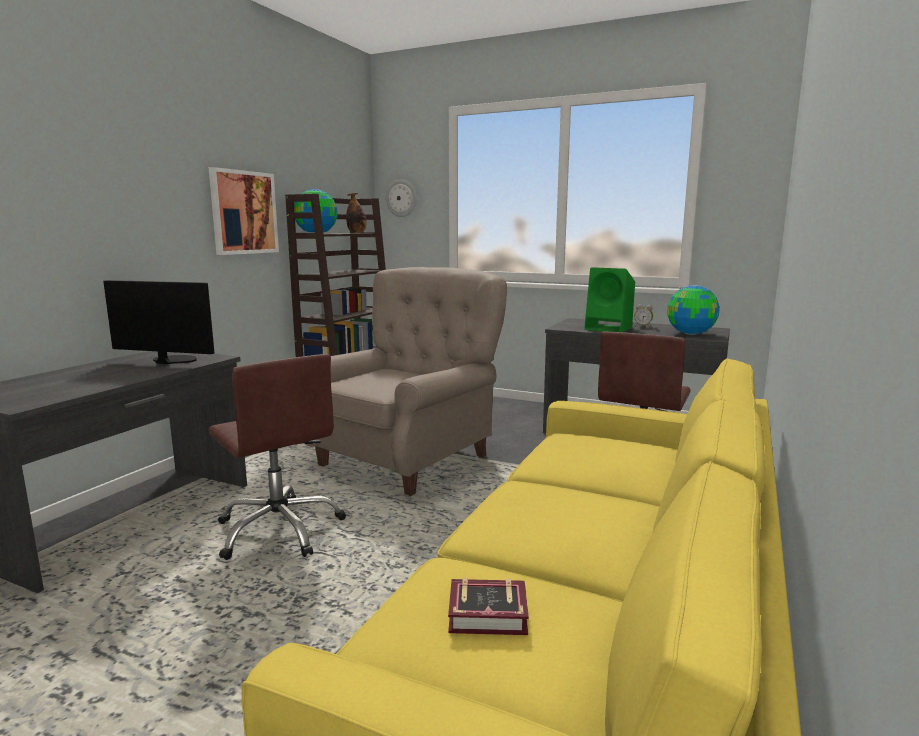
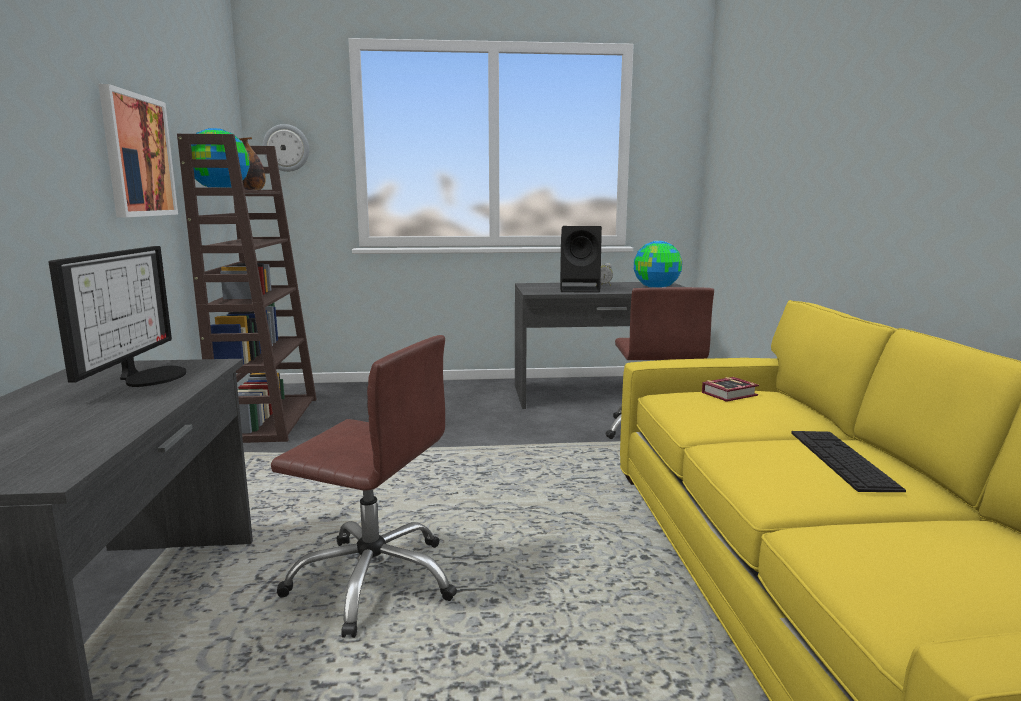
camera: 30 degrees left, 0 degrees up
(171, 361) = (148, 376): monitor -> monitor turned 105 degrees clockwise
(409, 458) = (419, 461): beige armchair -> none
(491, 616) = (941, 562): book -> book (732, 394)
(598, 520) = (842, 459): none -> keyboard
(609, 329) = (581, 289): green speaker -> black speaker

